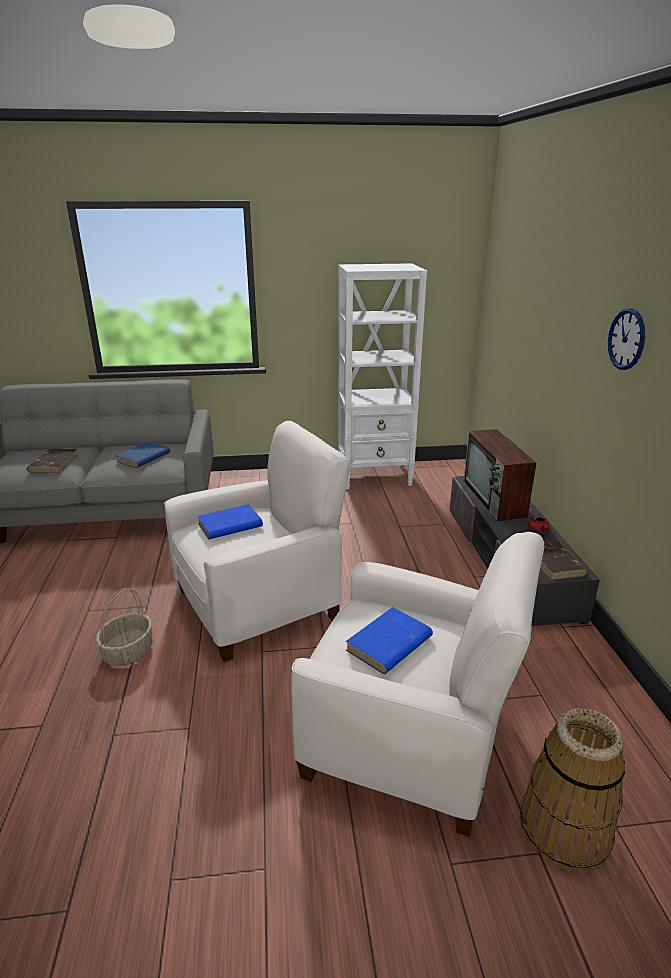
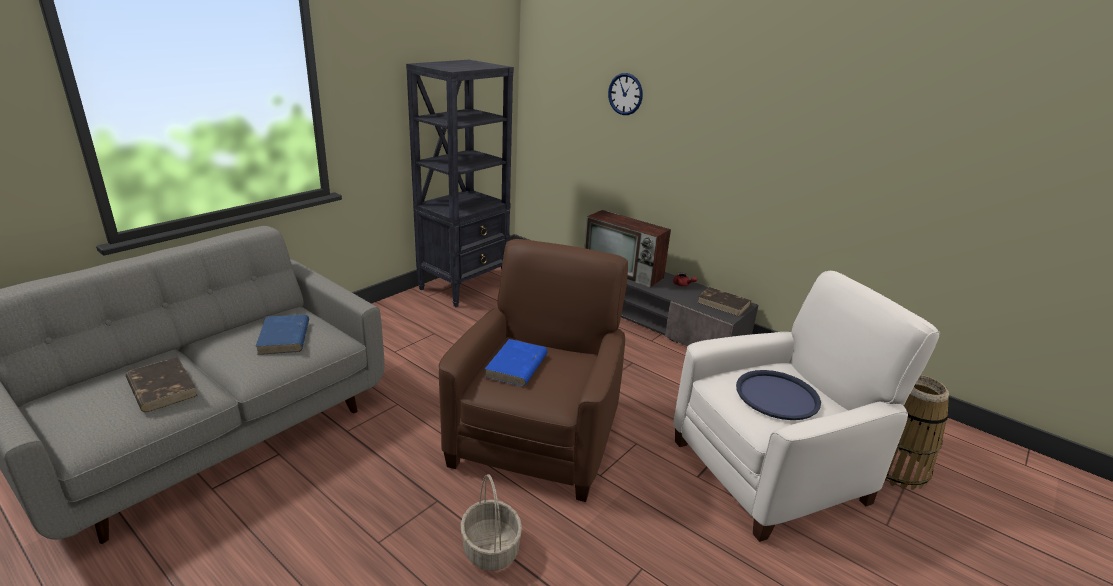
camera: 45 degrees left, 0 degrees up
(259, 603) = (536, 438): white armchair -> brown armchair
(375, 476) = (464, 287): white bookcase -> black bookcase
(389, 644) = (777, 396): blue book -> blue tray
(626, 339) = (760, 117): wall clock -> wall clock (625, 94)

